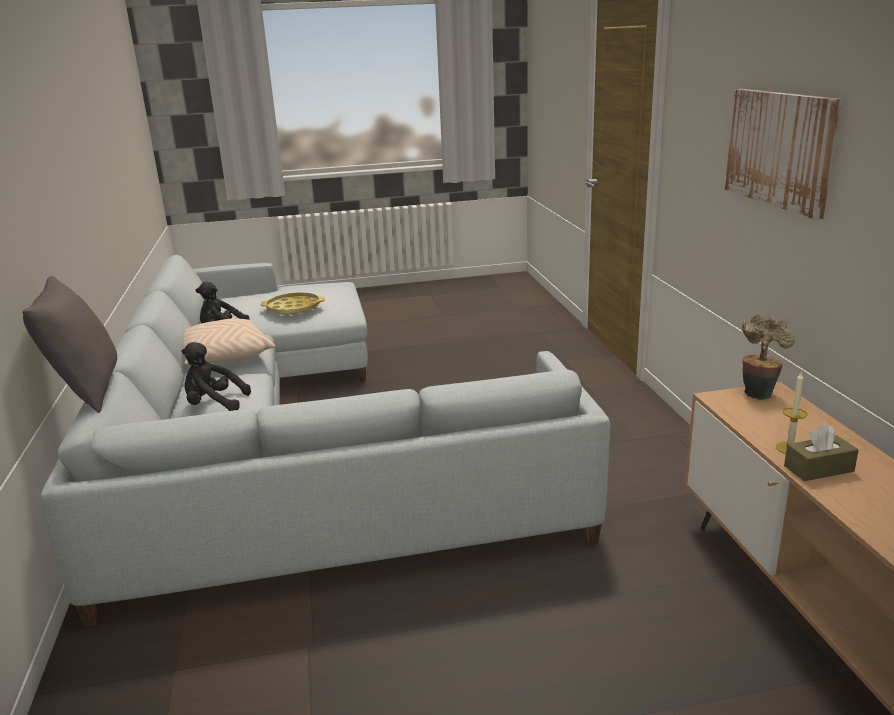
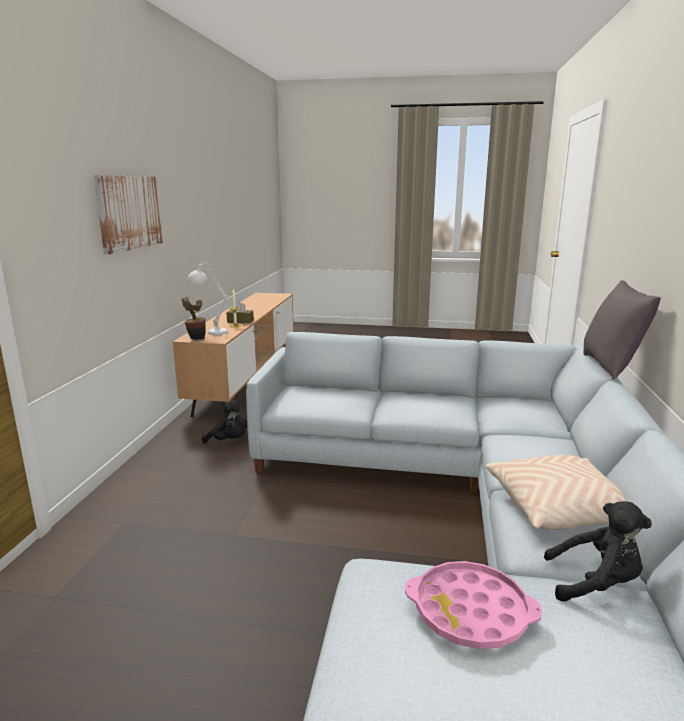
camera: 160 degrees left, 5 degrees down
(214, 404) = (537, 445): black plush toy -> black plush toy (229, 441)
(293, 308) = (470, 612): yellow tray -> pink tray
(785, 416) = (209, 332): none -> white table lamp

